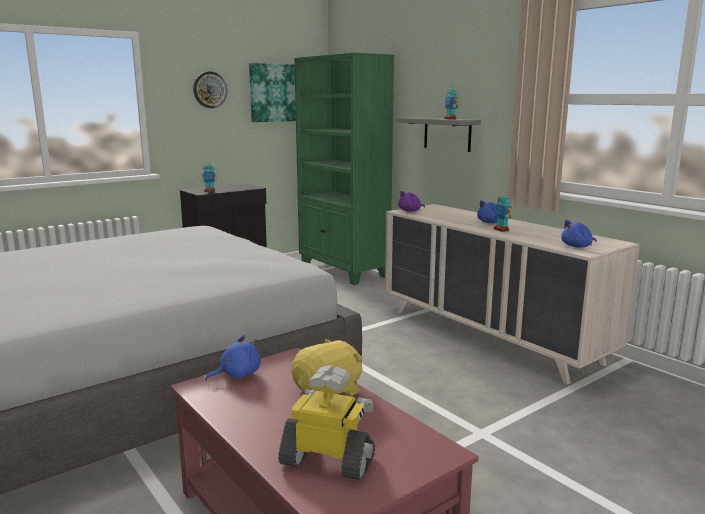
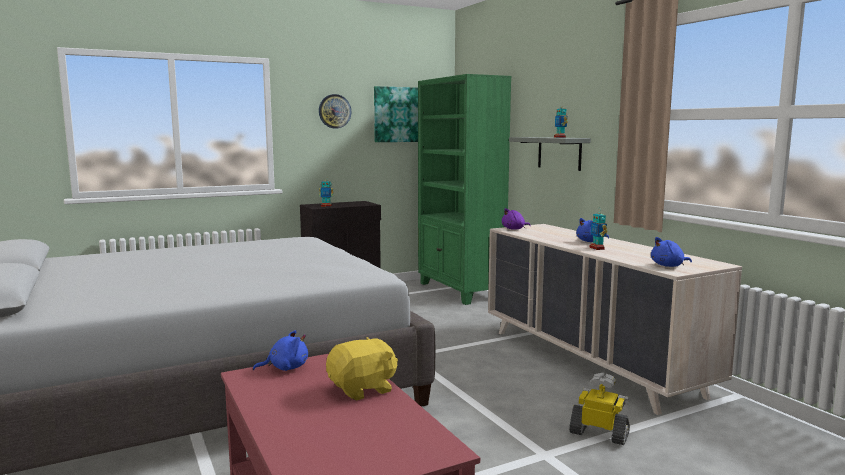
camera: 10 degrees right, 5 degrees down
(329, 460) = (330, 447): toy robot -> toy robot (600, 433)

